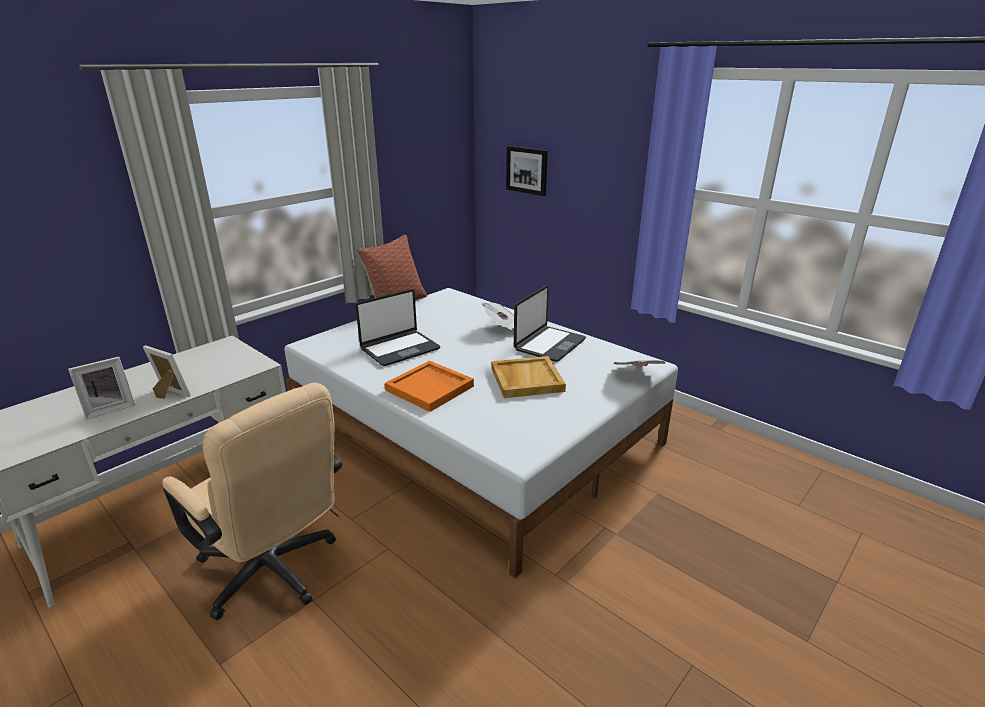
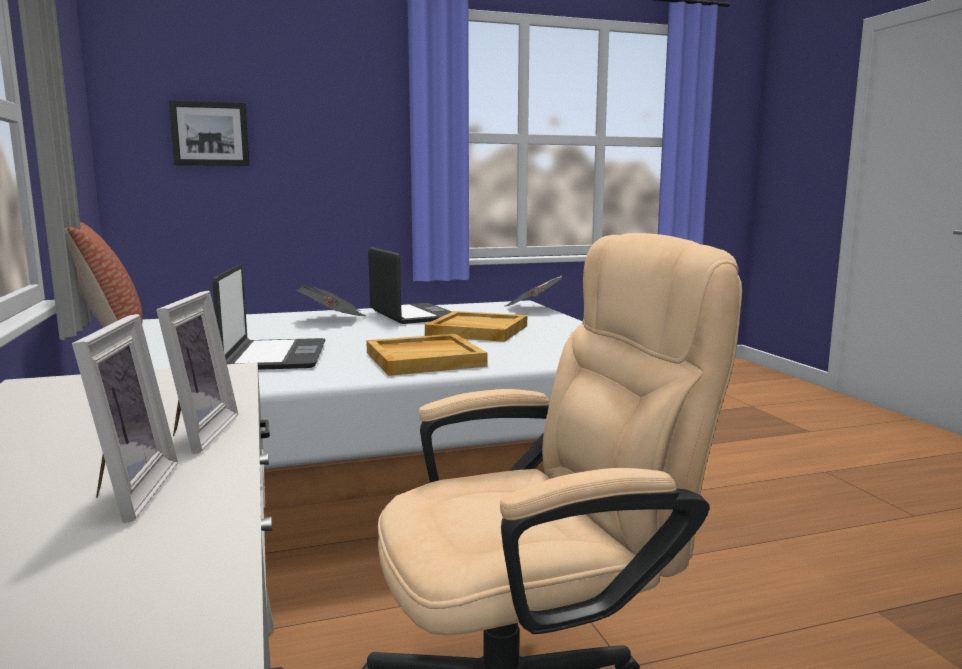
camera: 60 degrees left, 15 degrees down
(169, 395) = (195, 433): picture frame -> picture frame turned 120 degrees clockwise
(430, 388) = (425, 359): orange tray -> beige tray

